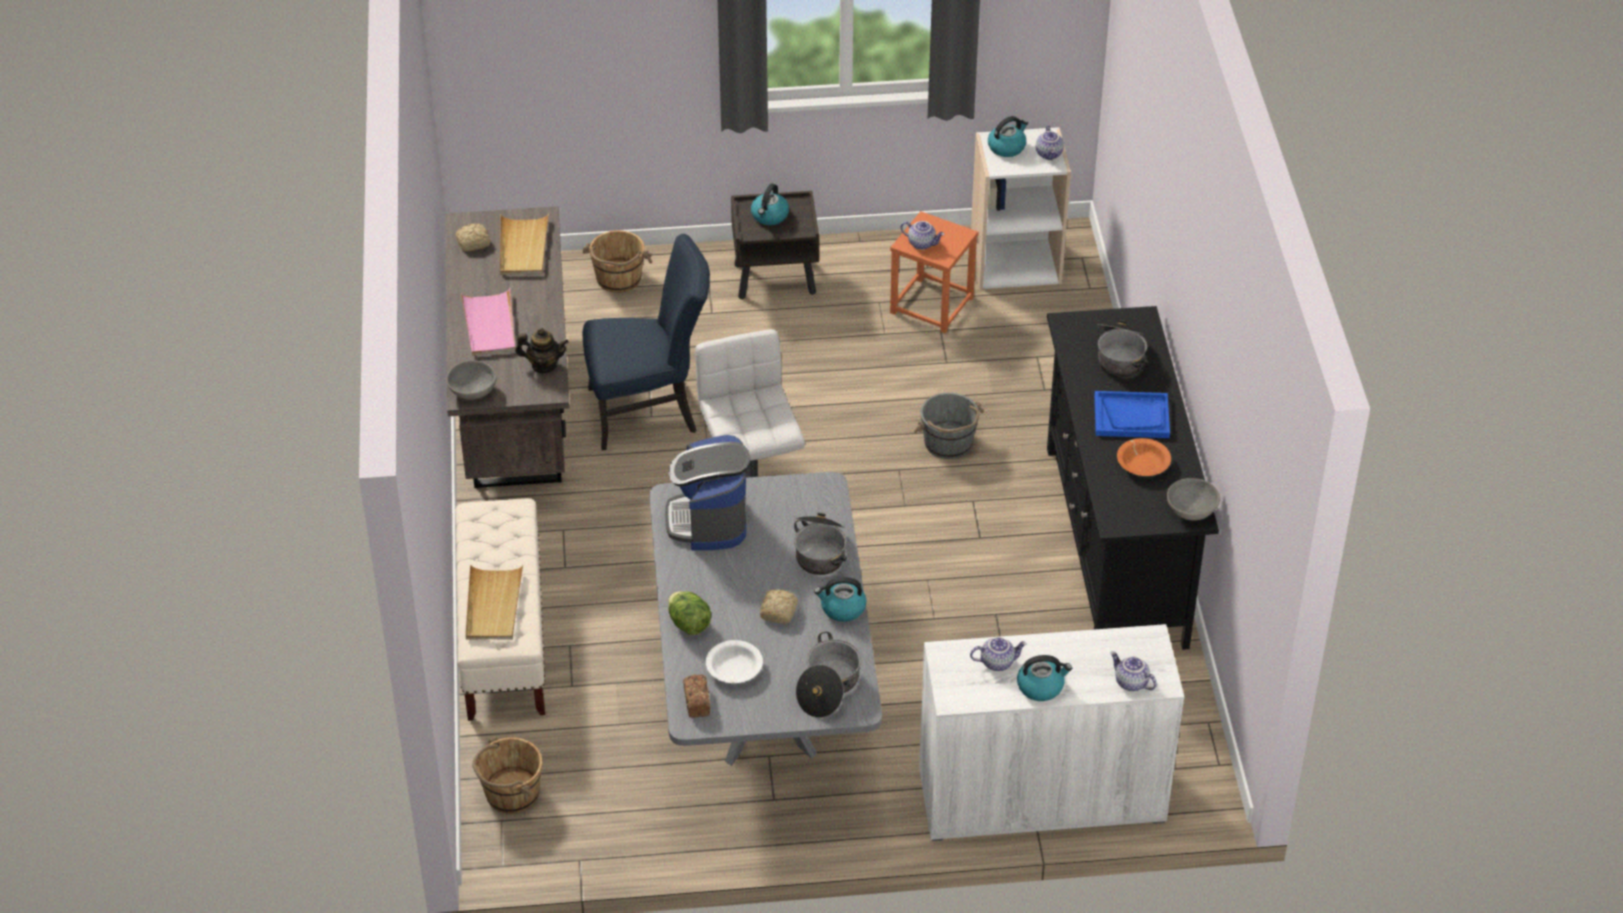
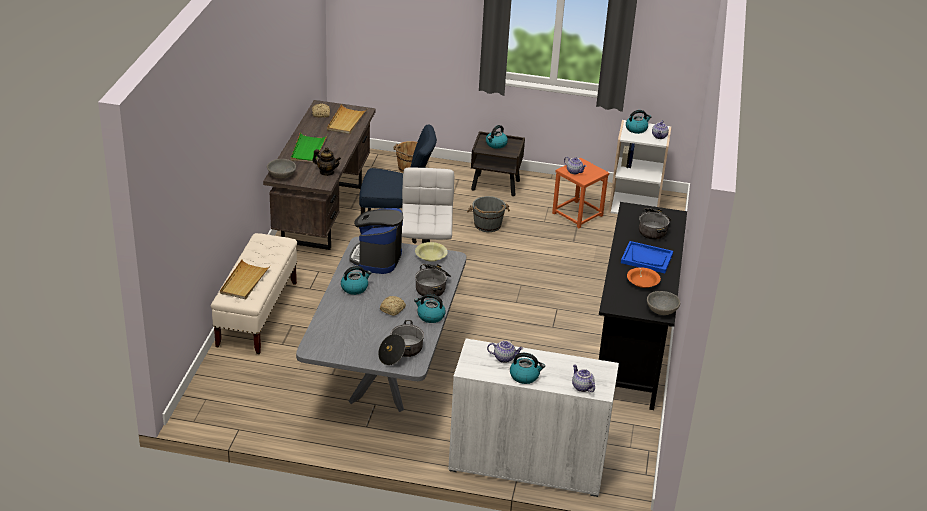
camera: 15 degrees right, 10 degrees down
(490, 325) = (308, 150): pink tray -> green tray
(511, 793) = (219, 387): brown bucket -> none
(689, 624) = (337, 304): lettuce -> none
(696, 702) = (320, 341): bread -> none
(701, 586) = (355, 288): none -> kettle
(734, 668) = (351, 330): white bowl -> none
(791, 493) = (431, 256): none -> yellow bowl
(948, 443) = (556, 279): grey bucket -> grey bucket (487, 225)

